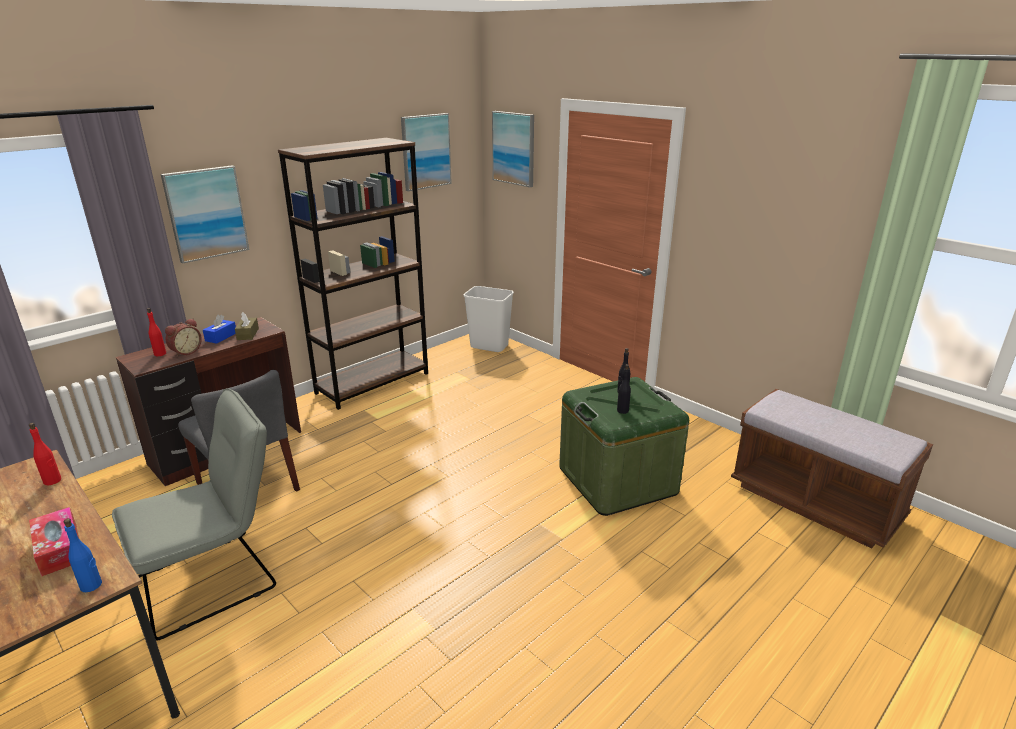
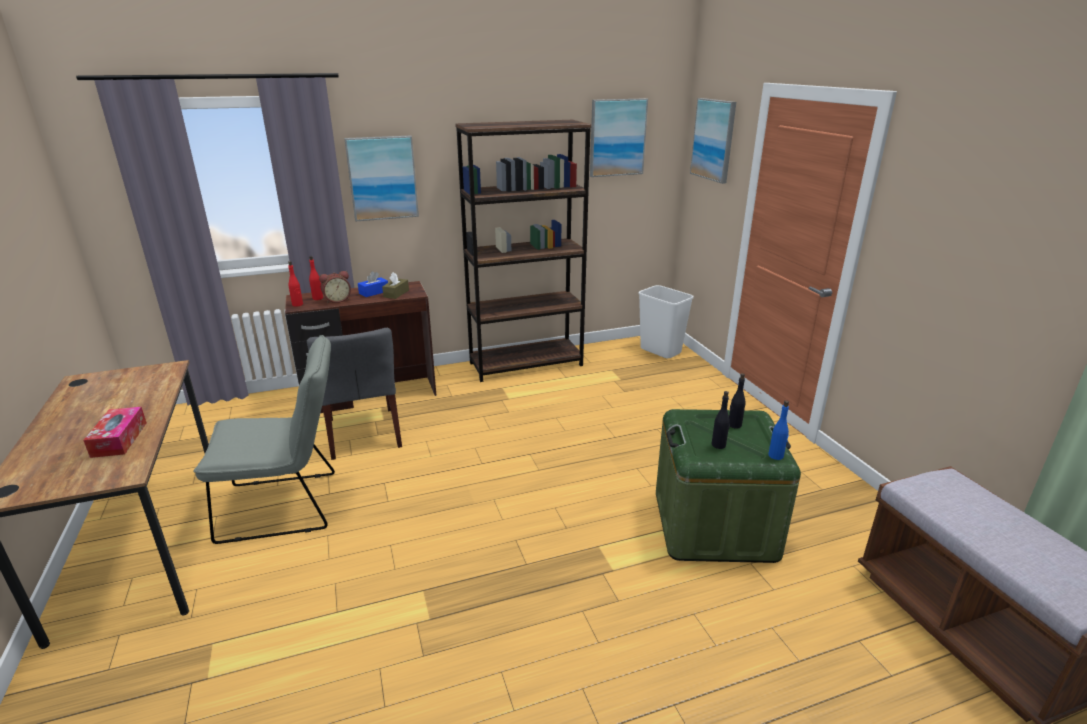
camera: 25 degrees right, 0 degrees up
(52, 481) = (164, 384): red bottle -> red bottle (297, 304)
(91, 585) = (111, 476): blue bottle -> blue bottle (776, 456)

